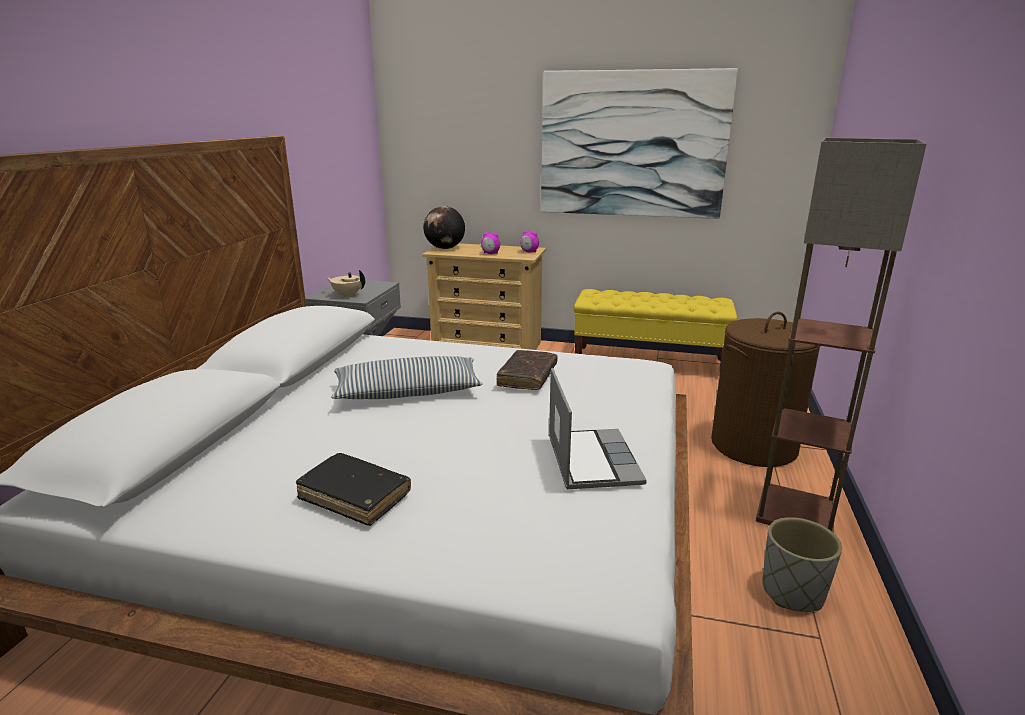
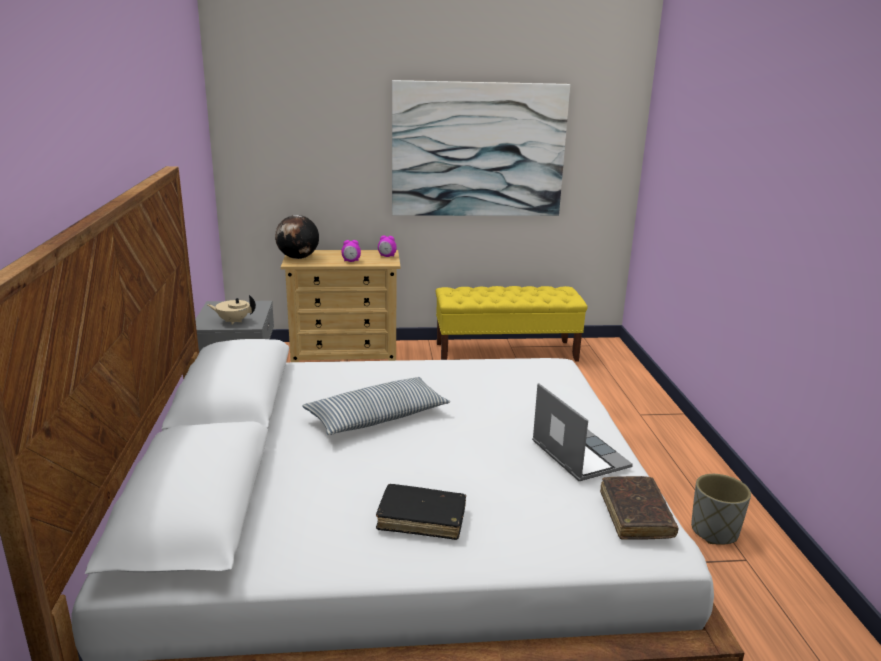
camera: 20 degrees left, 0 degrees up
(527, 377) = (470, 388): brown book -> brown book (636, 515)
(754, 446) = (631, 419): brown laundry basket -> none
(797, 513) = (688, 470): floor lamp -> none

